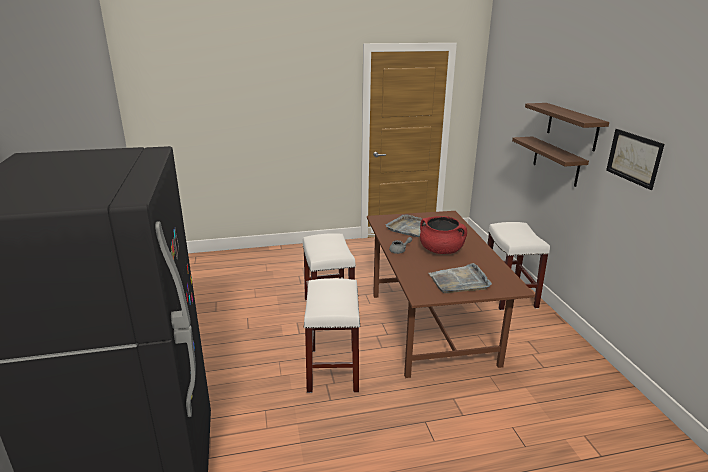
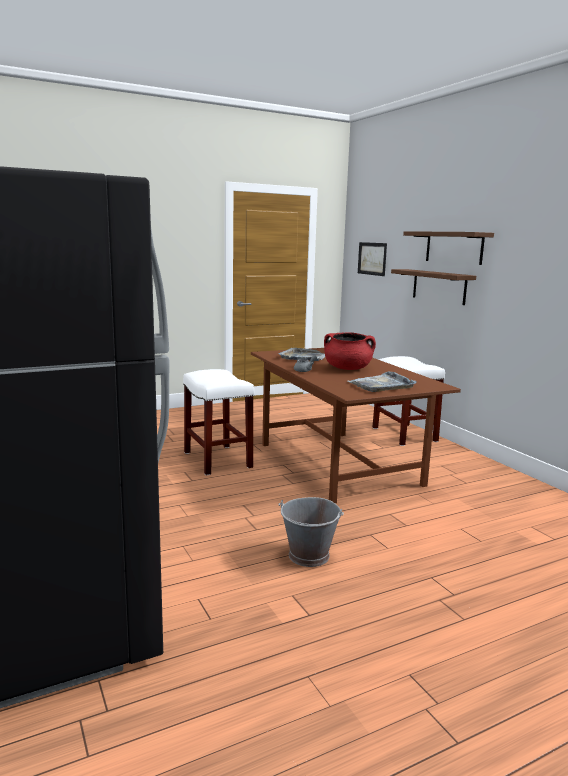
camera: 15 degrees left, 10 degrees down
(332, 369) = (246, 505): white stool -> none
(362, 439) = (309, 556): none -> grey bucket
(634, 158) = (524, 259): picture -> picture (372, 258)

